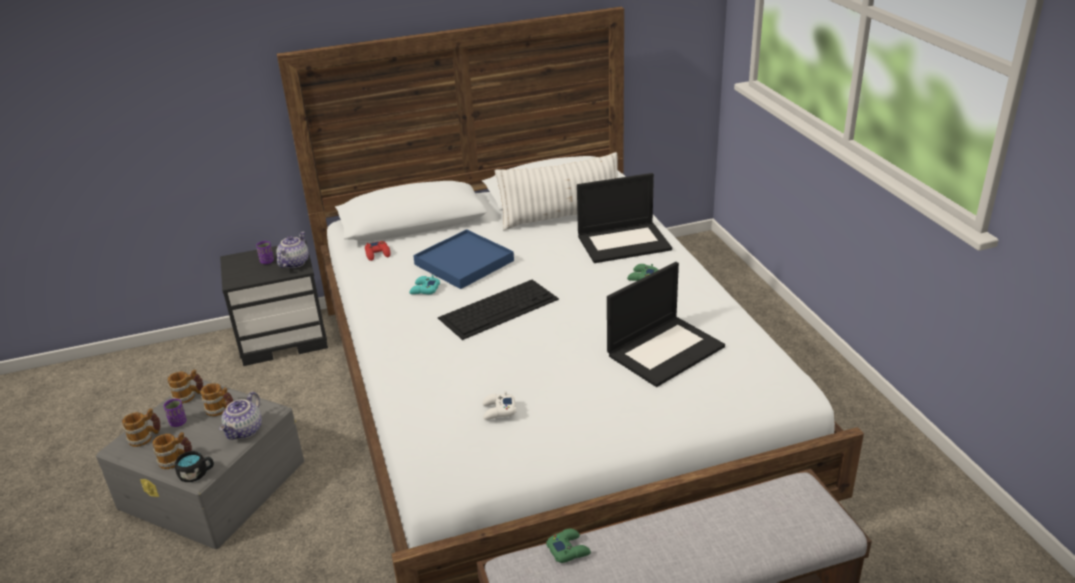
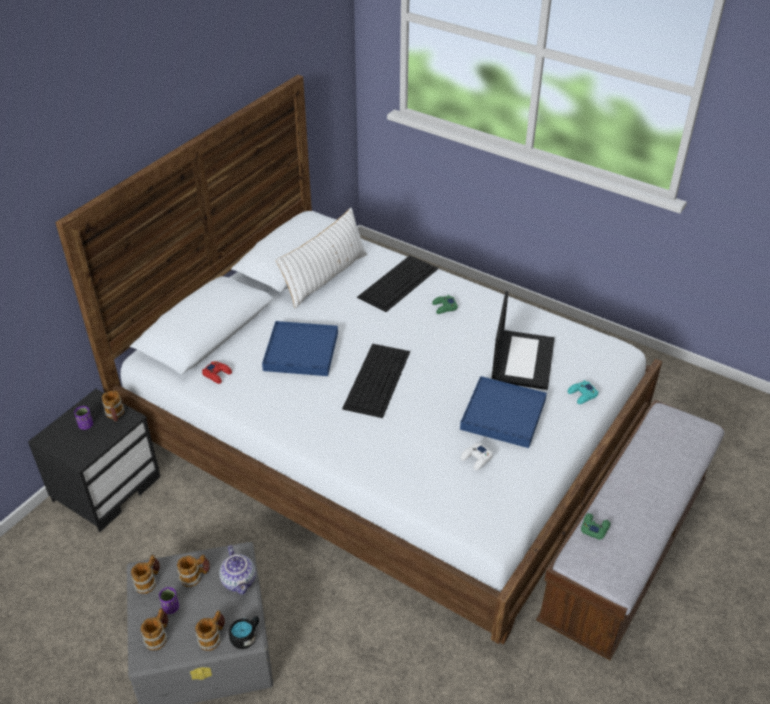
camera: 40 degrees left, 10 degrees up
(294, 263) = (115, 415): teapot -> mug
(424, 289) = (299, 389): turquoise game controller -> turquoise game controller (582, 395)
(576, 386) = (503, 415): none -> blue tray
(624, 242) = (398, 282): laptop -> keyboard

